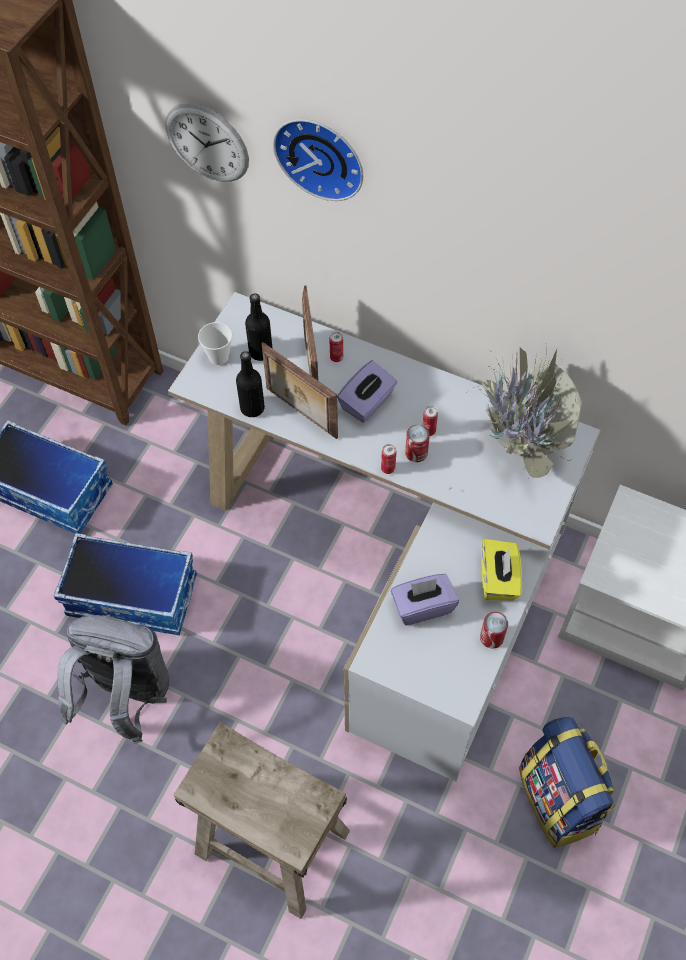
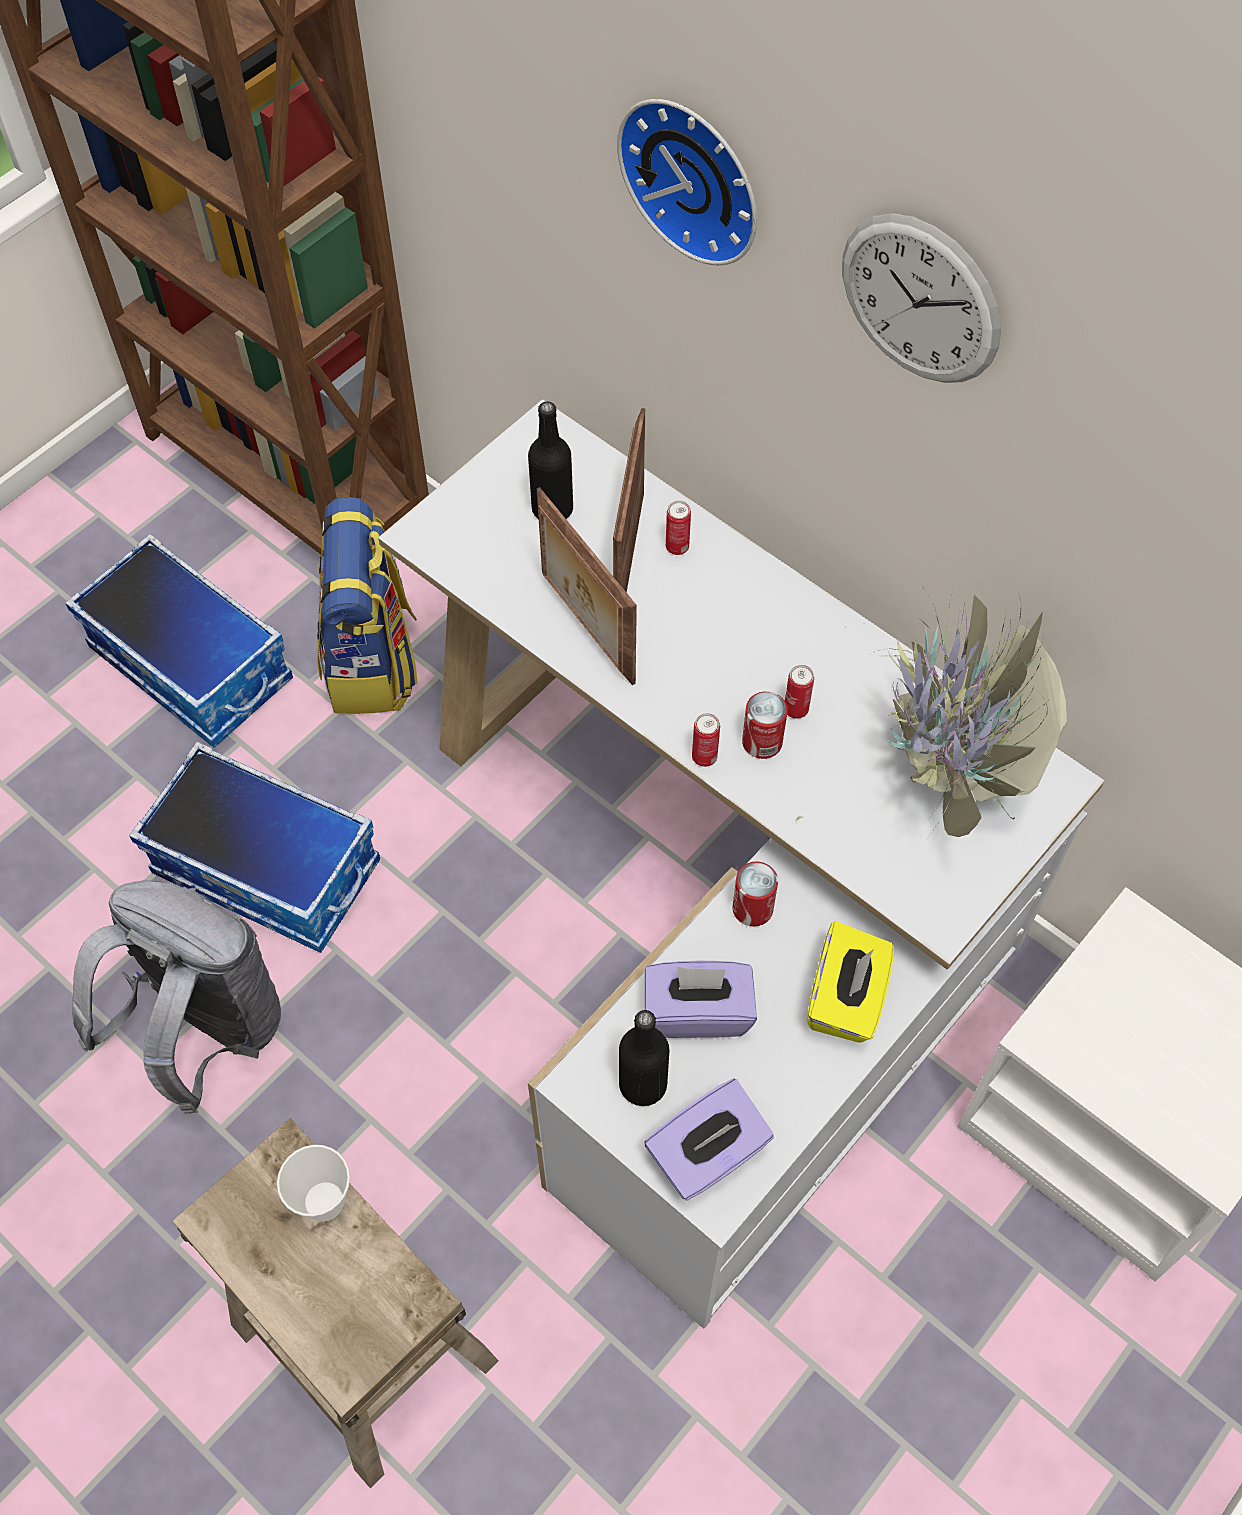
camera: 15 degrees right, 0 degrees up
(207, 143) = (520, 122): wall clock -> wall clock (920, 300)
(218, 357) = (479, 501): cup -> cup (324, 1201)
(252, 408) = (507, 599): black bottle -> black bottle (643, 1084)
(367, 403) = (705, 636): purple tissue box -> purple tissue box (708, 1154)
(491, 637) = (802, 1098): can -> can (752, 908)
(560, 799) = (877, 1412): backpack -> backpack (372, 662)

